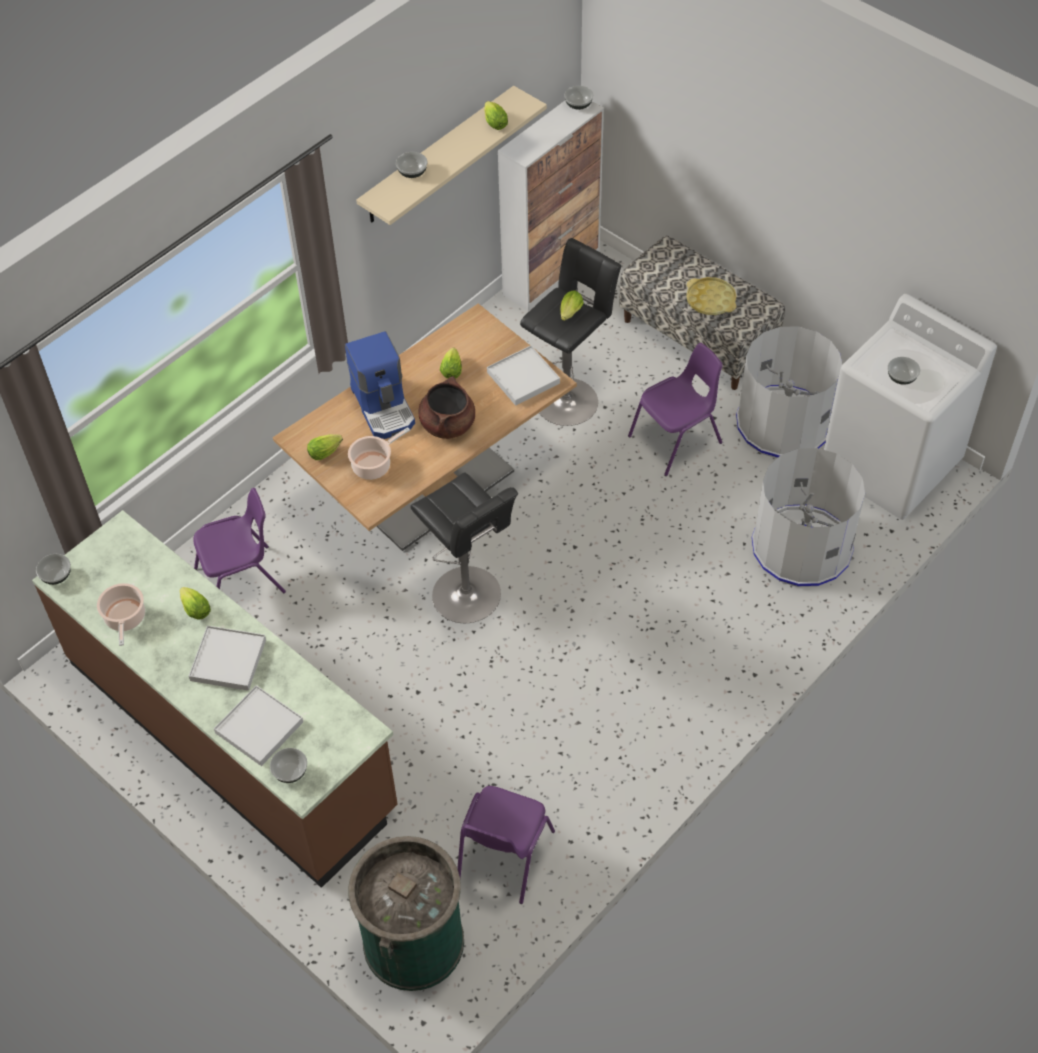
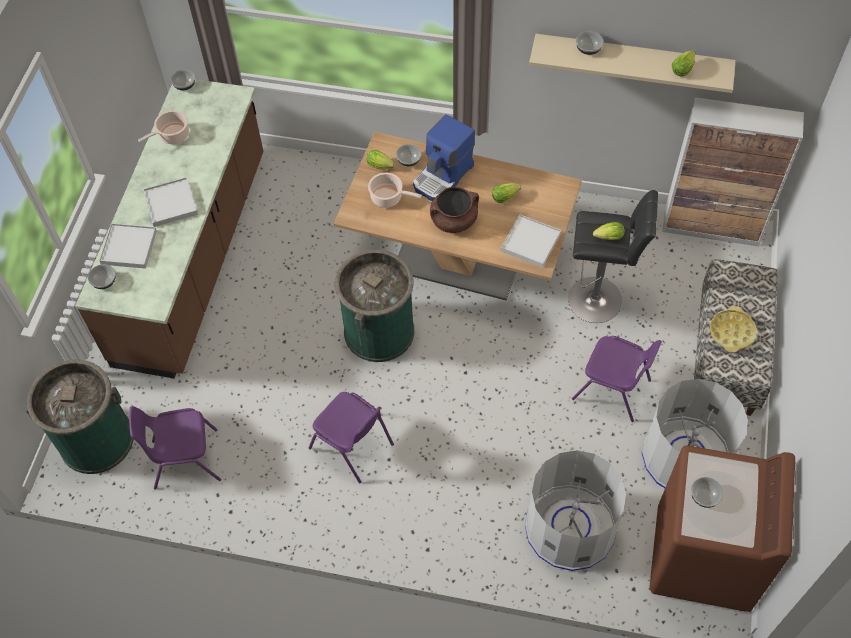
camera: 60 degrees right, 5 degrees up
(194, 608) = (200, 165): lettuce -> none
(241, 581) = (310, 198): purple chair -> purple chair (352, 447)
(470, 598) = (379, 331): black stool -> green trash can
(578, 104) = (790, 120): bowl -> bowl (409, 160)
(891, 466) = (702, 559): white washing machine -> brown washing machine

